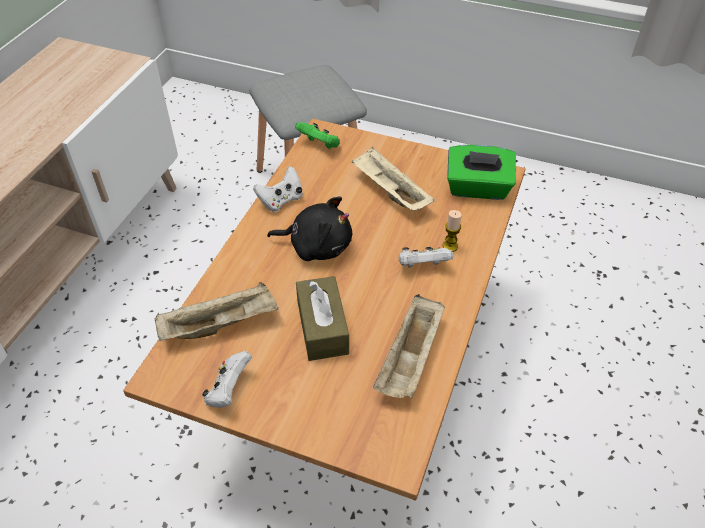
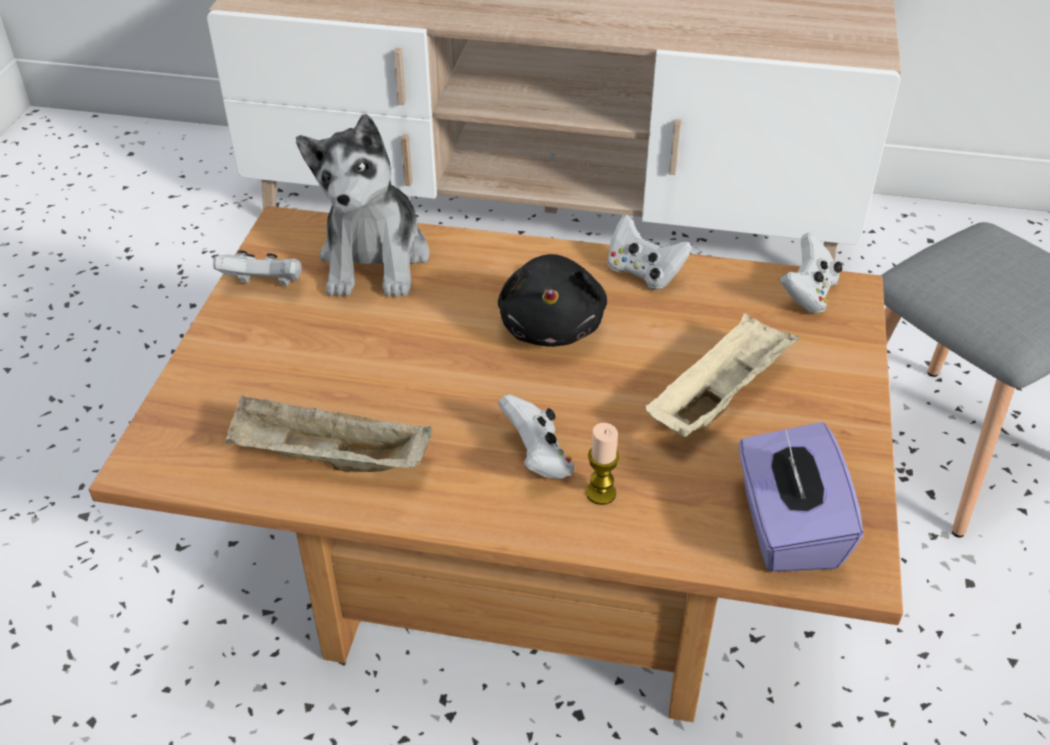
camera: 80 degrees right, 5 degrees down
(221, 324) = (375, 259): beige tray -> plush toy
(320, 145) = (807, 294): green game controller -> white game controller
(322, 327) = (382, 355): brown tissue box -> none
(477, 188) = (787, 527): green tissue box -> purple tissue box

